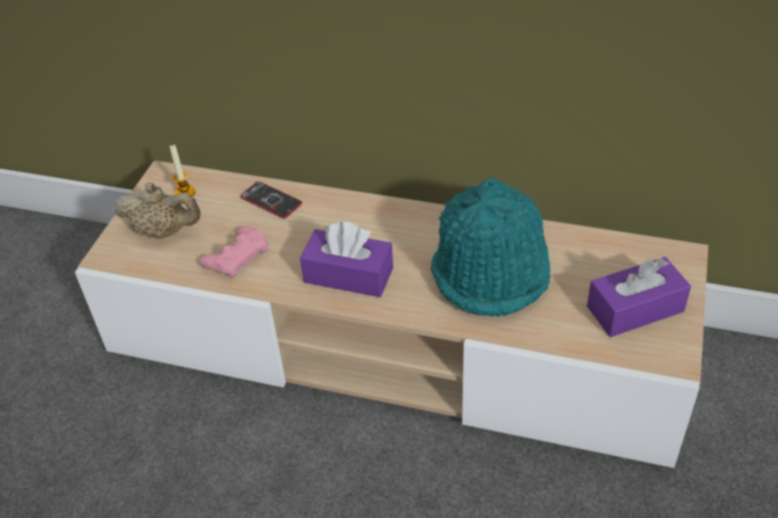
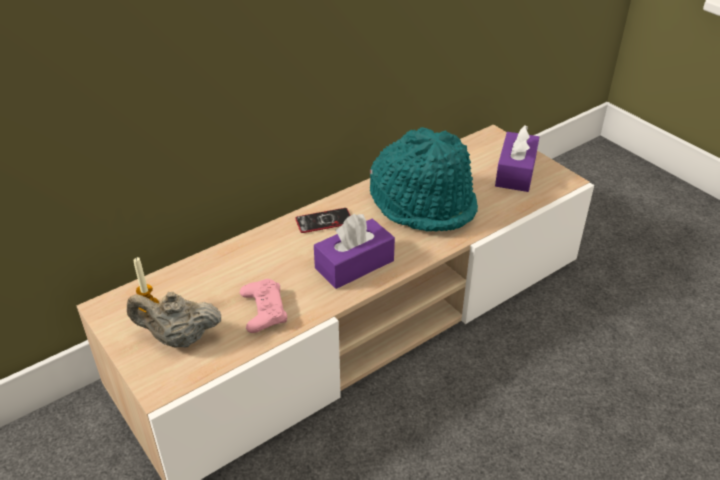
camera: 55 degrees left, 5 degrees down
(164, 232) = (179, 338): beige teapot -> beige teapot turned 135 degrees counterclockwise
(271, 201) = (225, 264): phone -> phone (324, 221)

